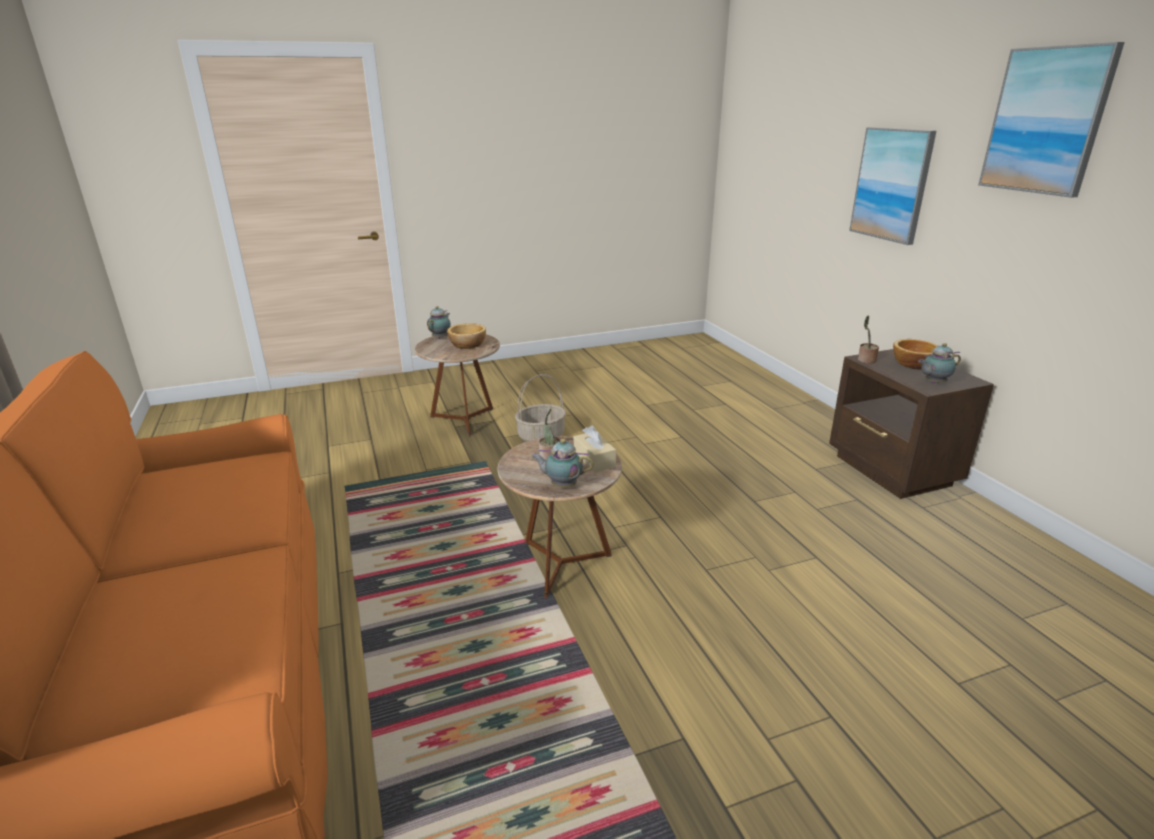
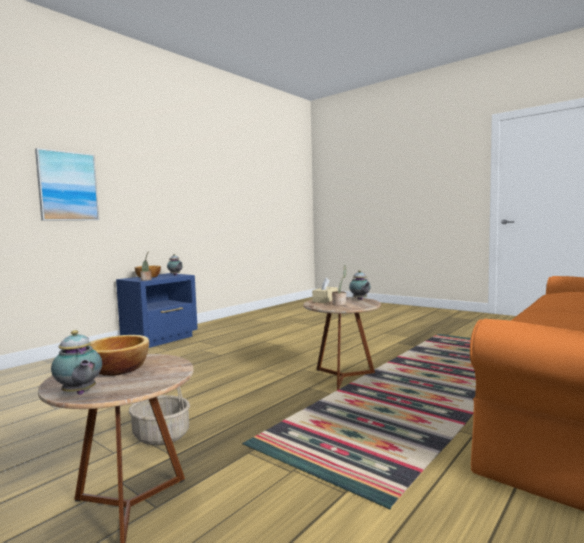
camera: 120 degrees left, 20 degrees down
(441, 337) = (79, 394): teapot -> teapot turned 120 degrees counterclockwise
(892, 471) = (161, 339): brown nightstand -> blue nightstand
(1046, 121) = (150, 155): picture -> none

